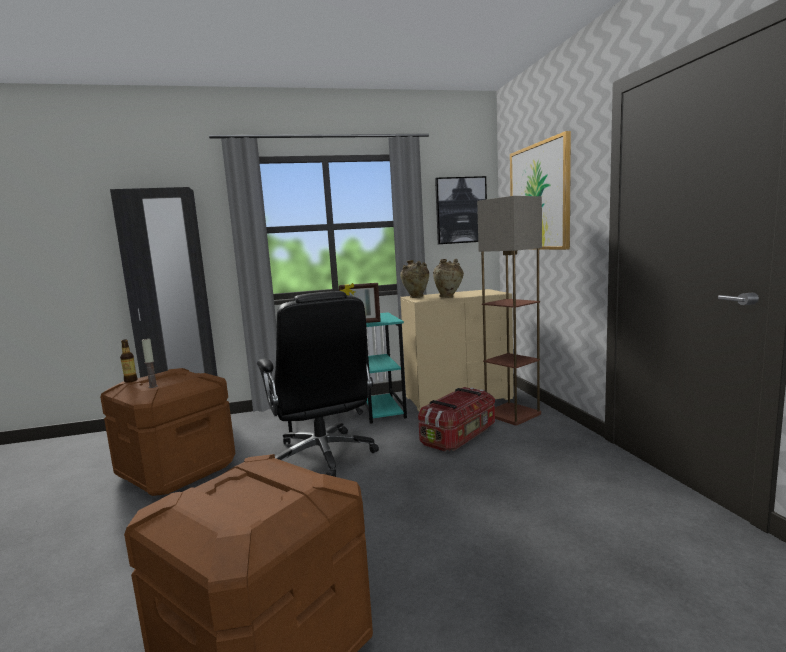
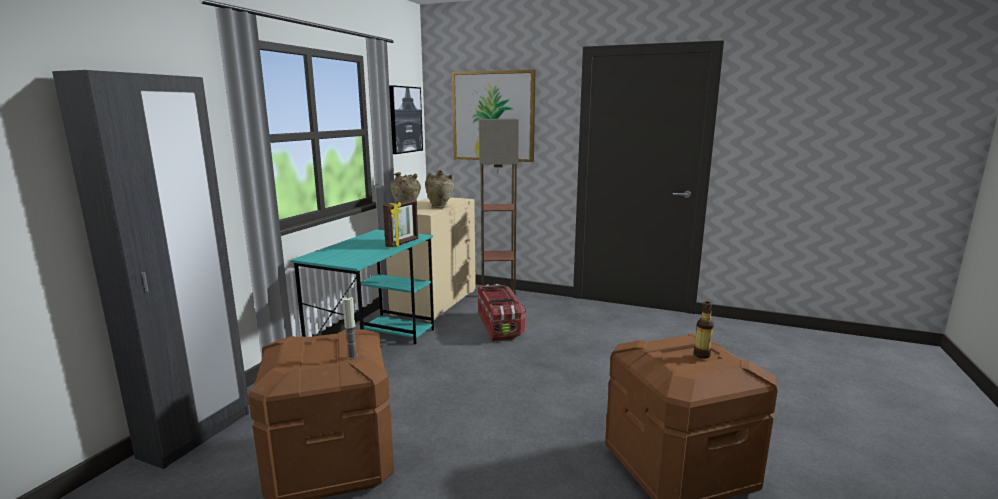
camera: 55 degrees left, 5 degrees up
(131, 381) = (288, 366): bottle -> bottle (701, 355)
(323, 456) = (441, 381): black office chair -> none

